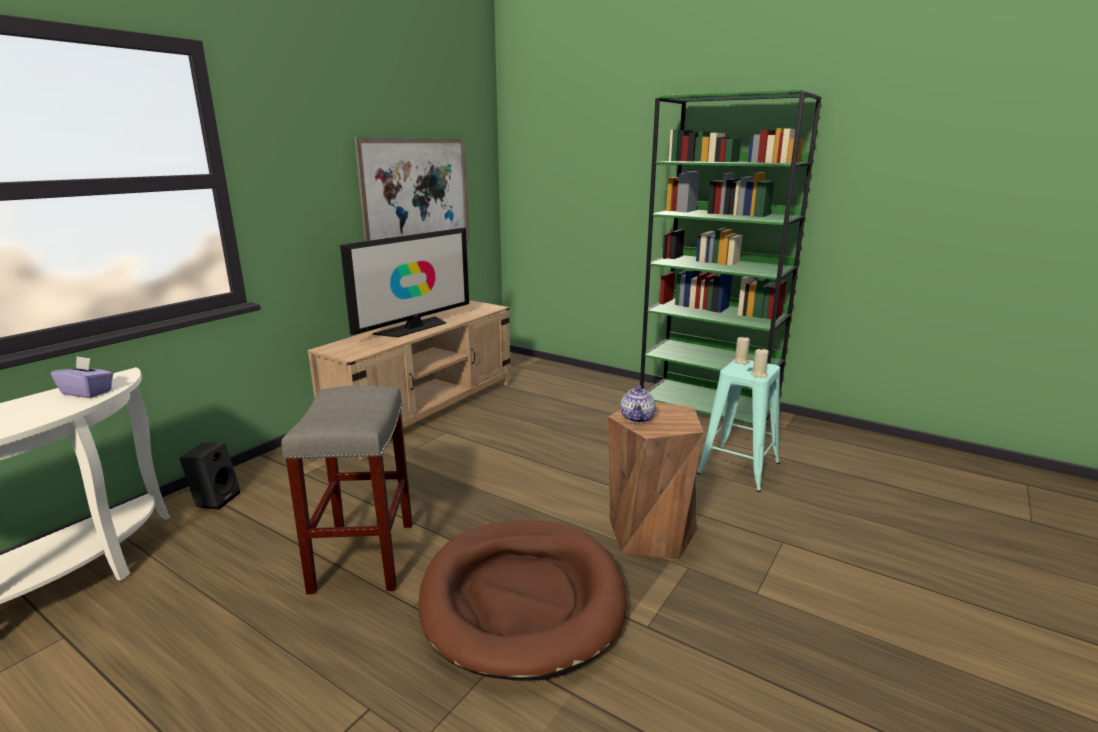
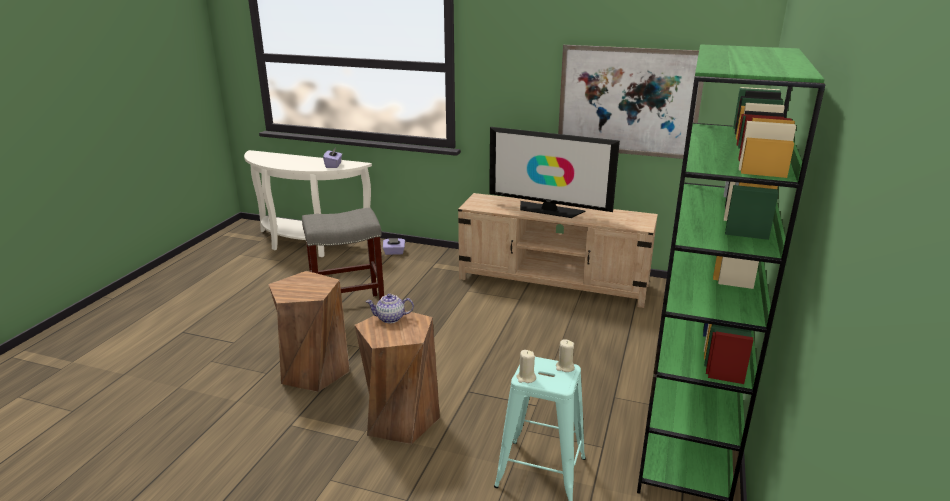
camera: 75 degrees right, 5 degrees up
(216, 499) = (394, 252): black speaker -> purple tissue box
(522, 599) = (314, 371): brown dog bed -> brown stool

